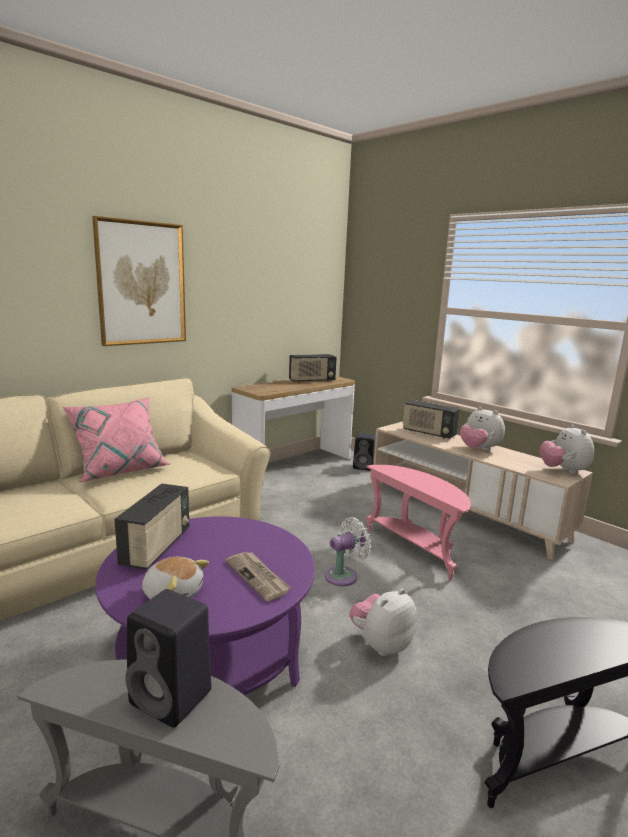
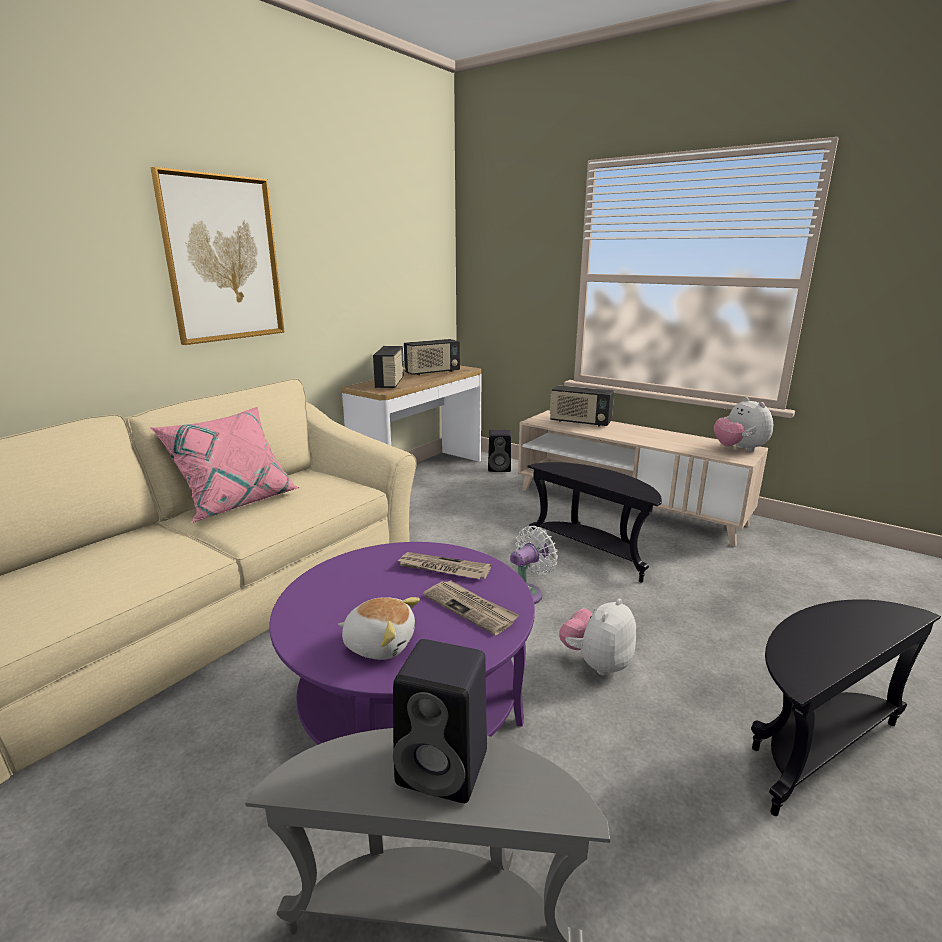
camera: 10 degrees left, 5 degrees up
(157, 547) = (330, 590): radio -> radio (390, 383)
(252, 542) = (443, 569): none -> newspaper
(415, 549) = (591, 553): pink side table -> black side table
(479, 449) = (642, 435): plush toy -> none

